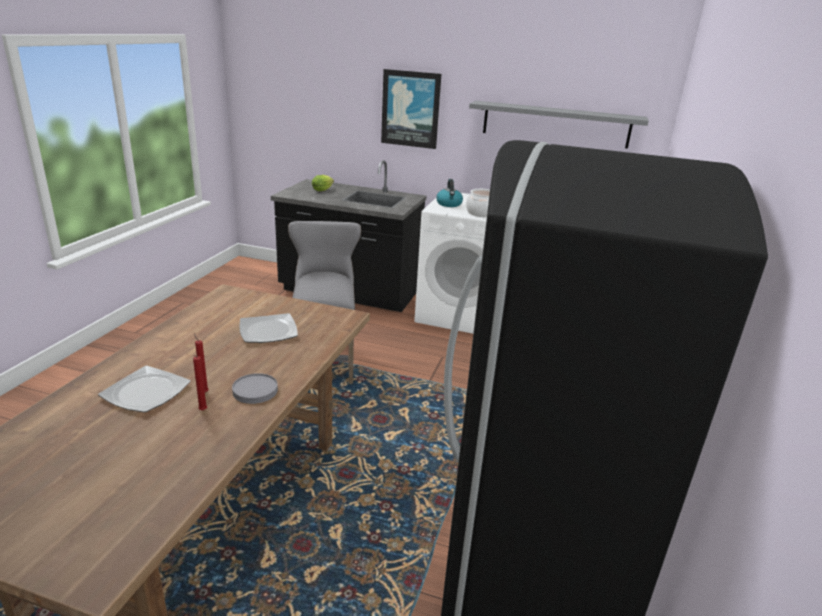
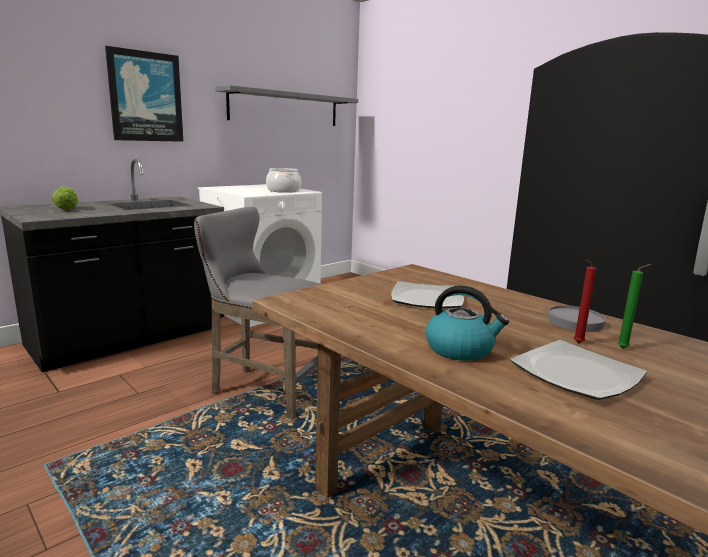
camera: 60 degrees left, 10 degrees down
(202, 411) = (624, 349): red candle -> green candle
(449, 204) = (242, 191): kettle -> kettle (460, 349)

